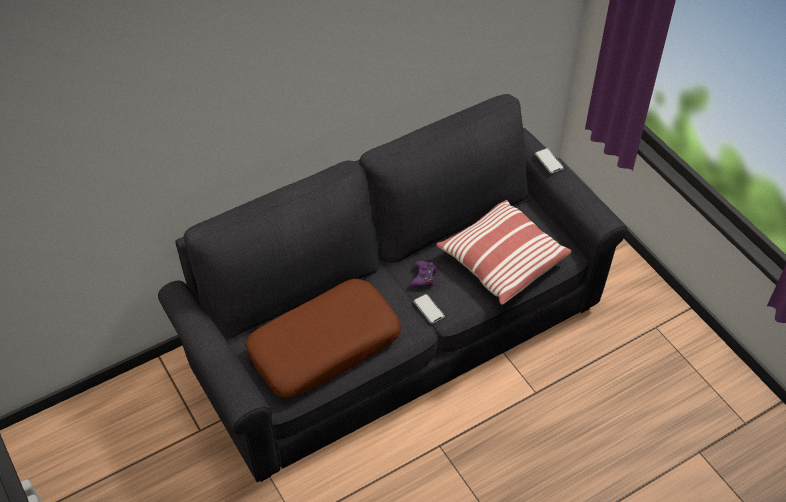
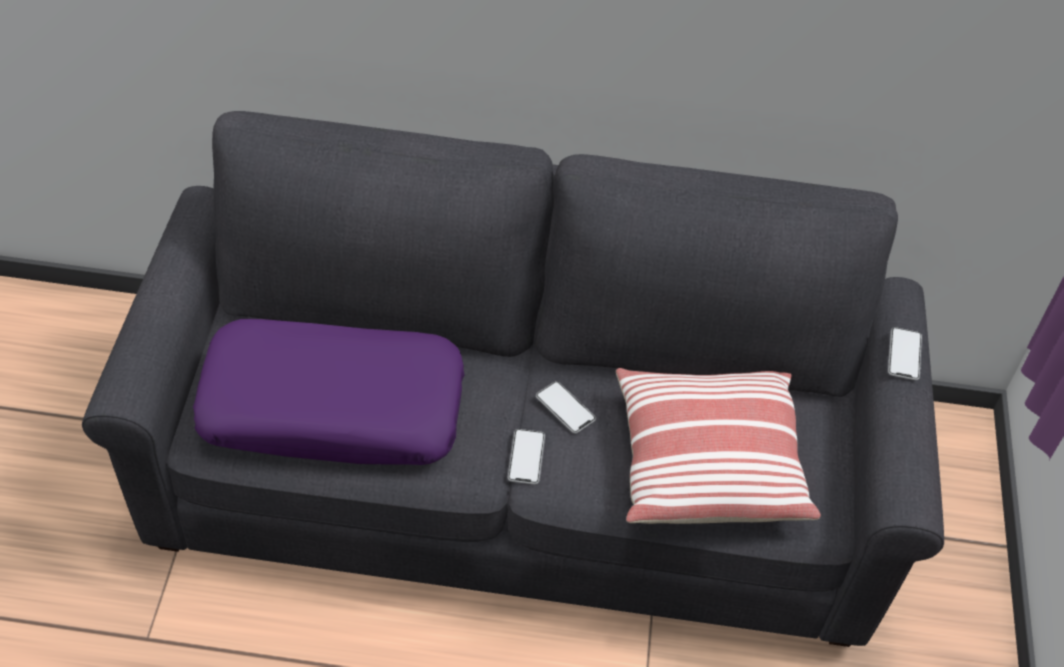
camera: 35 degrees right, 0 degrees up
(324, 346) = (333, 408): brown pillow -> purple pillow
(423, 277) = (565, 408): purple game controller -> phone

